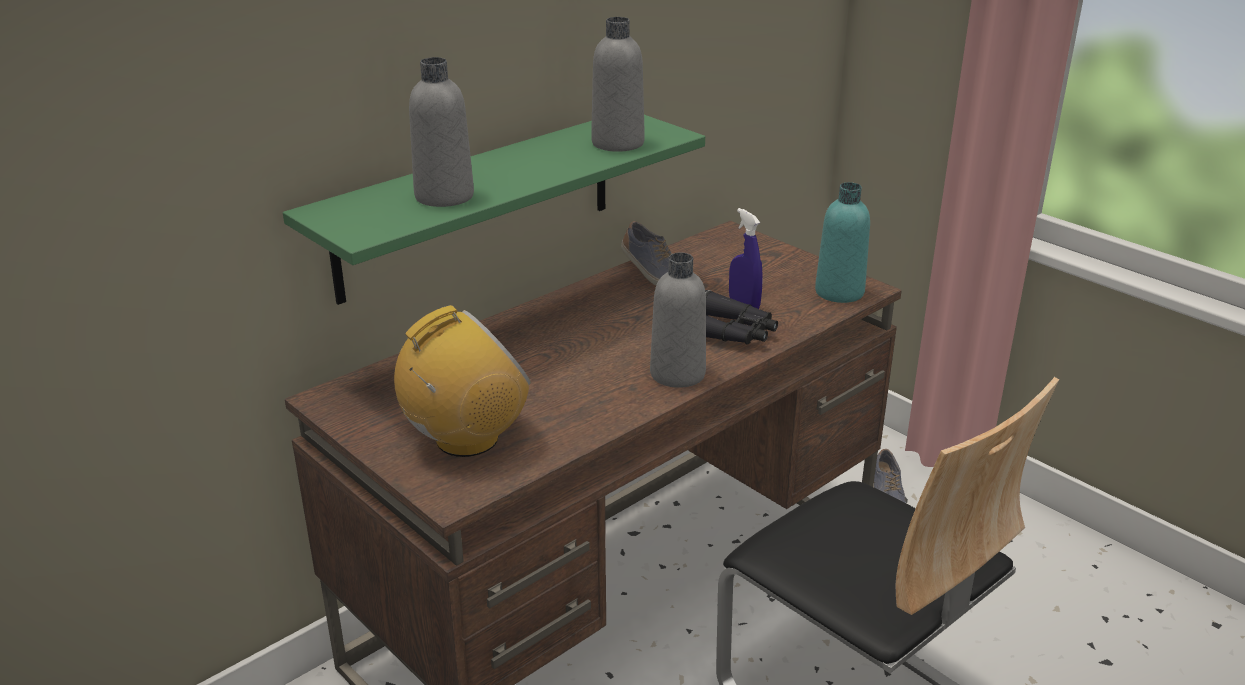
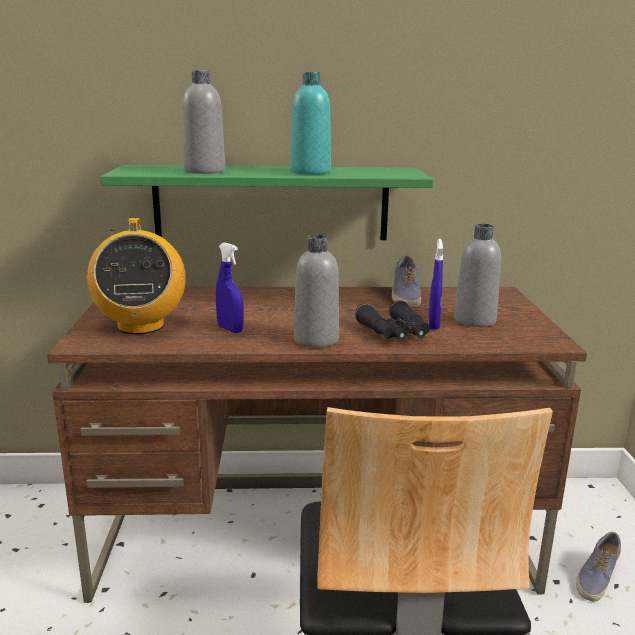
camera: 40 degrees right, 10 degrees down
(466, 439) = (140, 326): radio -> radio turned 75 degrees clockwise
(572, 399) = (230, 329): none -> blue spray bottle
(618, 143) = (364, 173): grey bottle -> grey bottle (474, 320)
(839, 292) = (525, 338): turquoise bottle -> turquoise bottle (310, 172)

